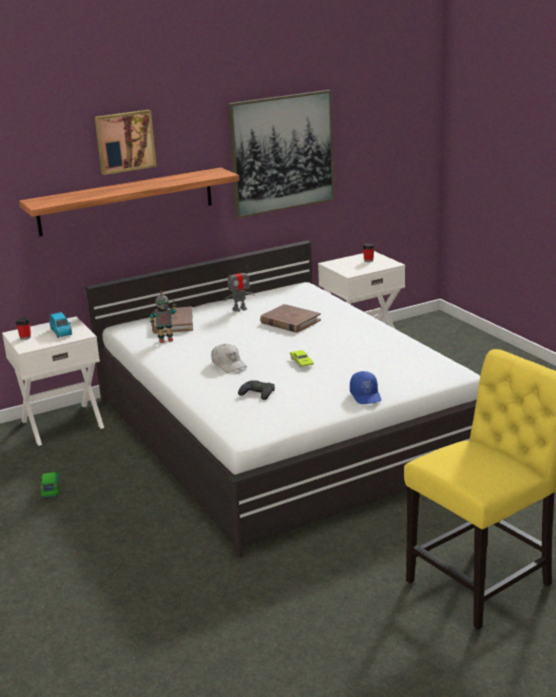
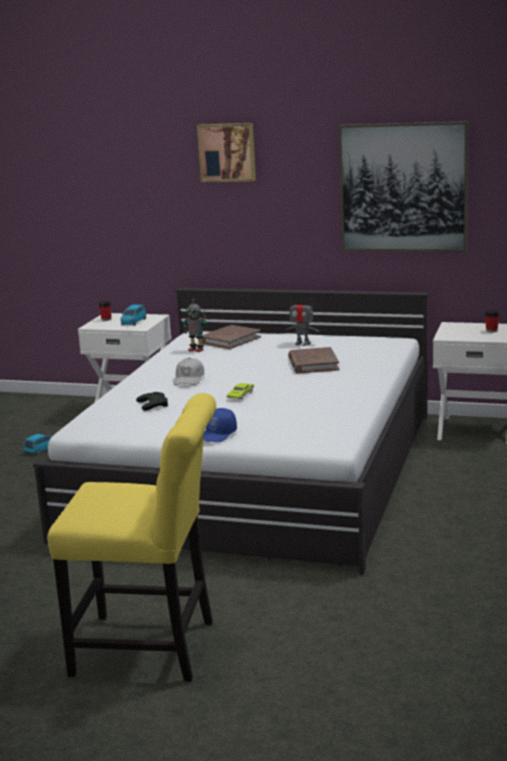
camera: 45 degrees right, 5 degrees down
(51, 489) = (41, 449): green toy car -> blue toy car
(126, 201) = (226, 212): shelf -> none

